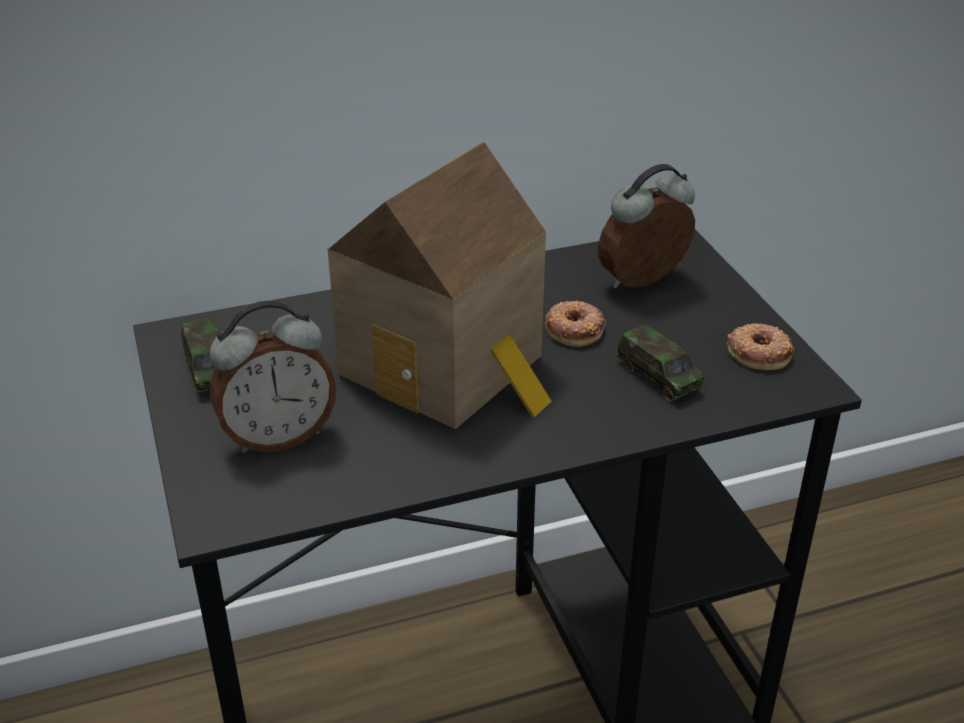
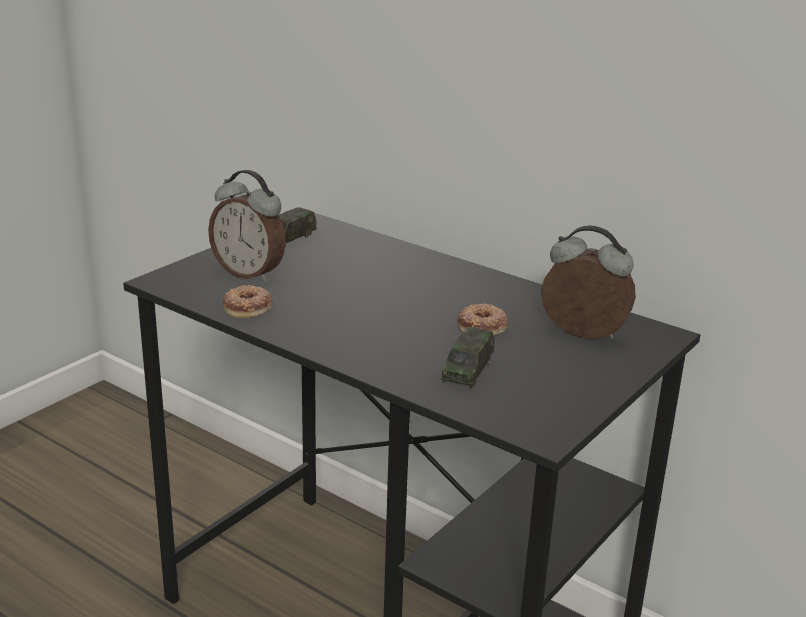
camera: 55 degrees right, 10 degrees down
(450, 368) = (379, 300): toy house -> none
(759, 352) = (557, 402): donut -> donut (248, 307)

